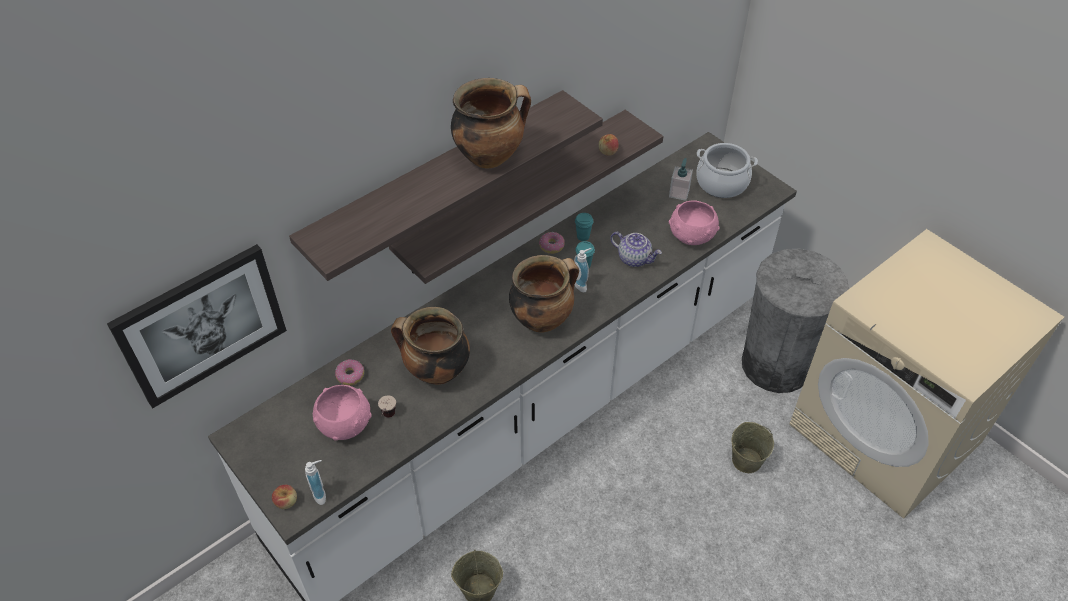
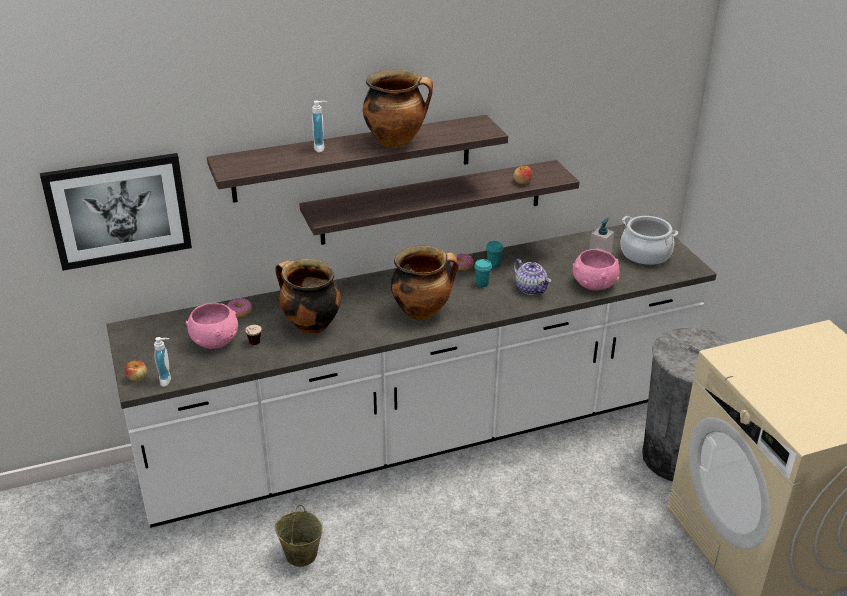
camera: 20 degrees right, 15 degrees down
(582, 284) = (472, 296): soap dispenser -> soap dispenser (321, 148)
(746, 460) = (608, 525): beige bucket -> none

